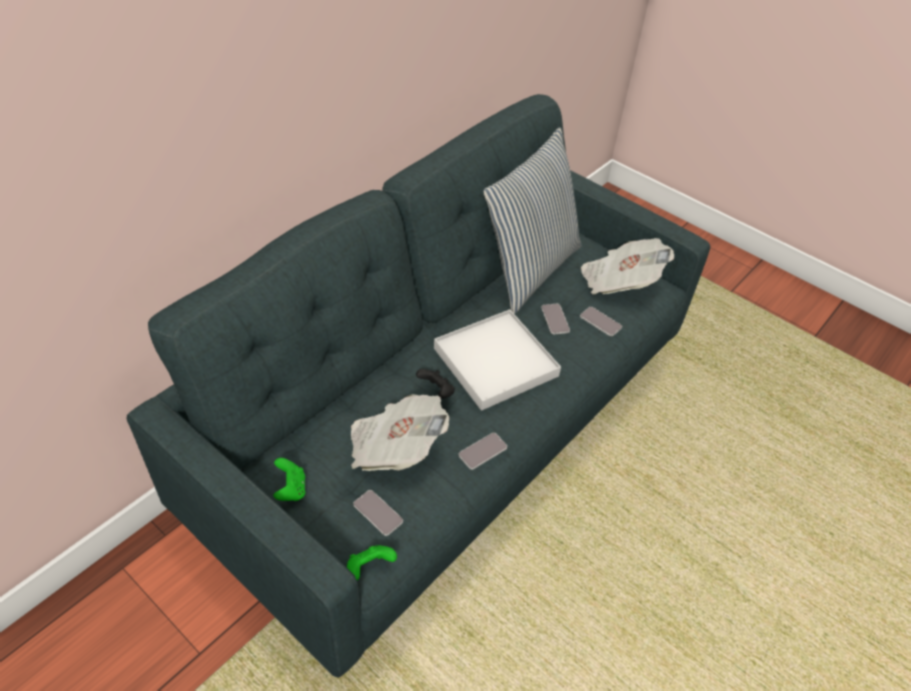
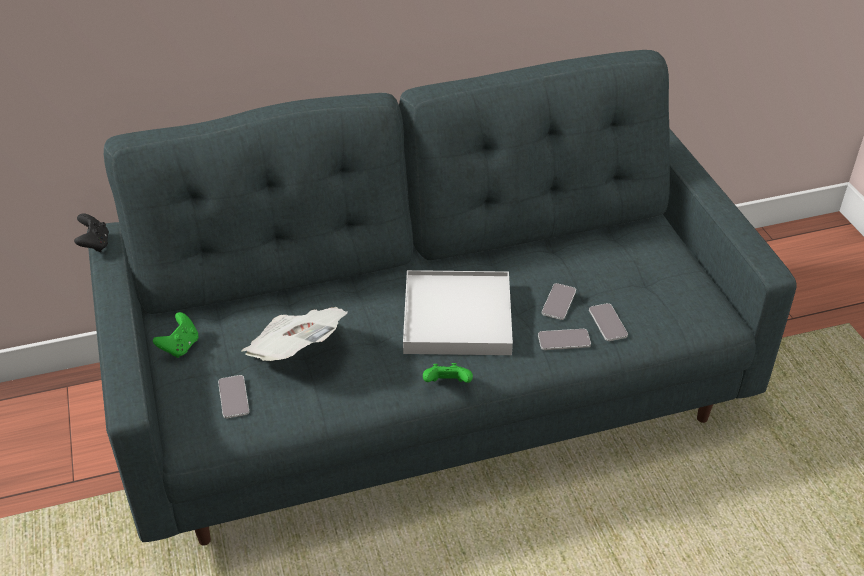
camera: 35 degrees right, 5 degrees down
(369, 568) = (189, 436): green game controller -> green game controller (447, 385)
(436, 391) = (376, 321): black game controller -> black game controller (95, 244)
(482, 451) = (372, 389): phone -> phone (564, 340)
(528, 269) = (575, 245): pillow -> none
(619, 282) = (670, 293): newspaper -> none

